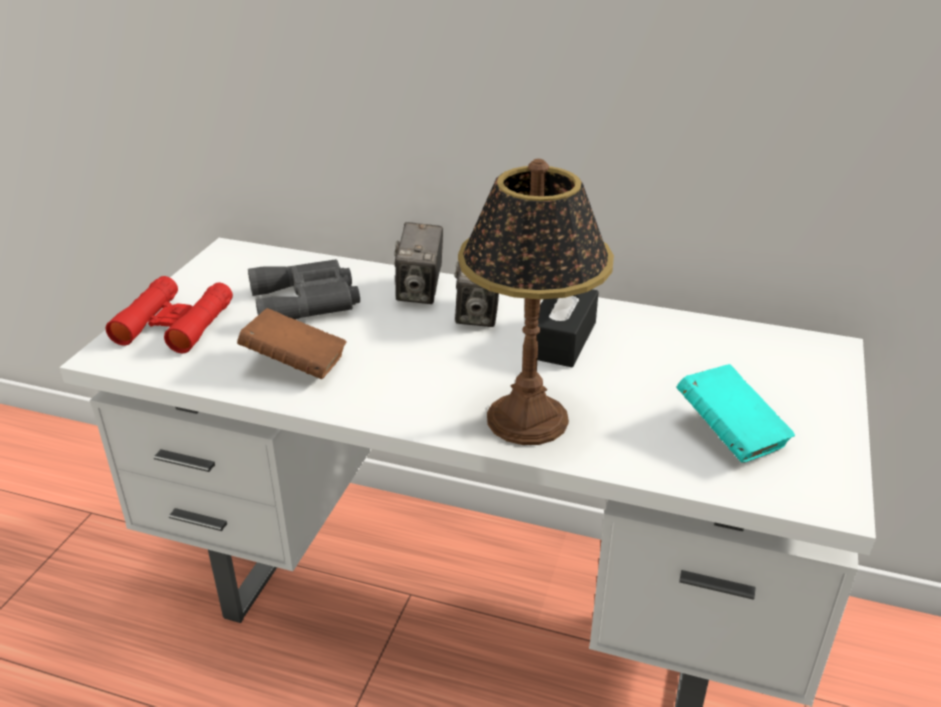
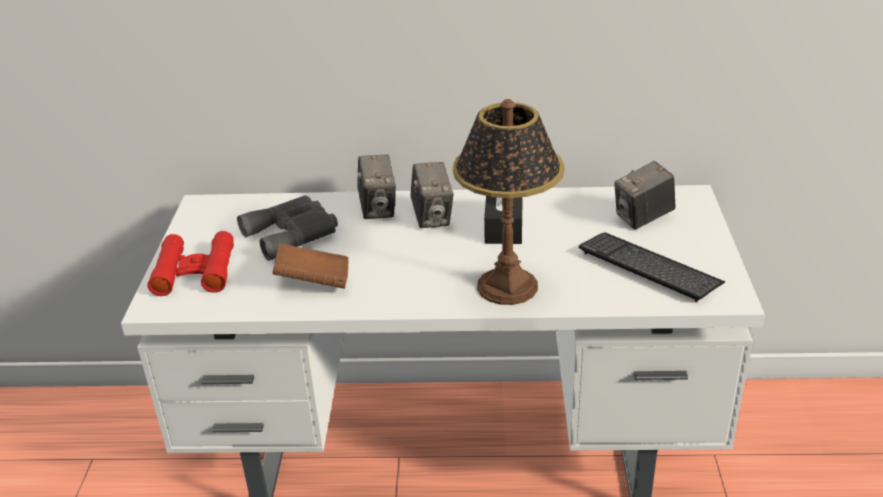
camera: 15 degrees left, 0 degrees up
(730, 434) = (649, 268): turquoise book -> keyboard
(749, 366) = (643, 218): none -> camera

